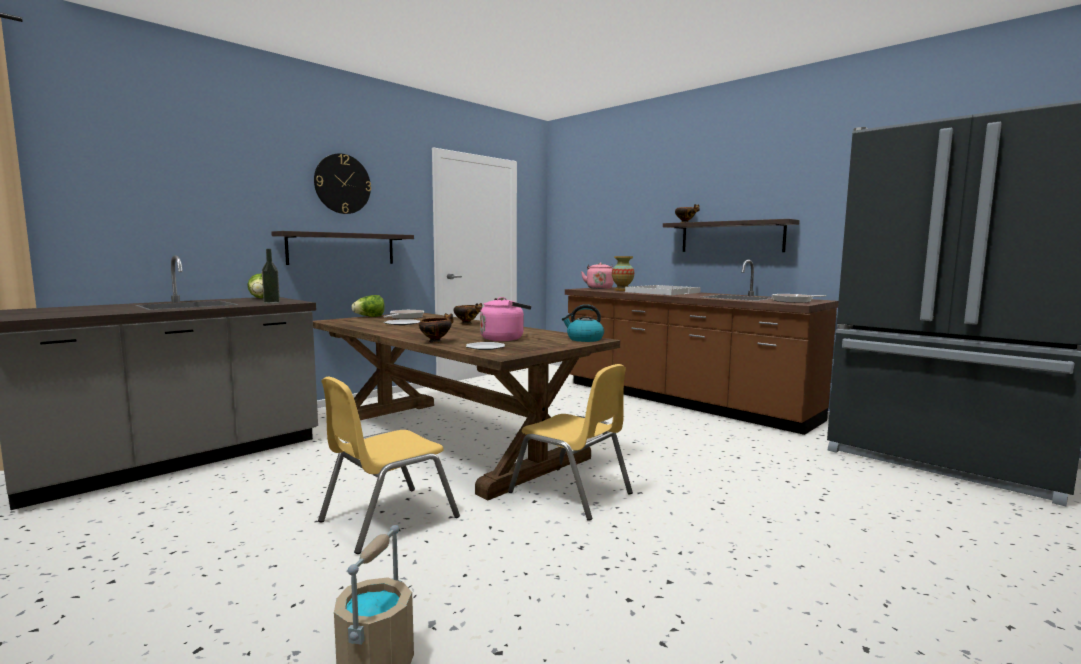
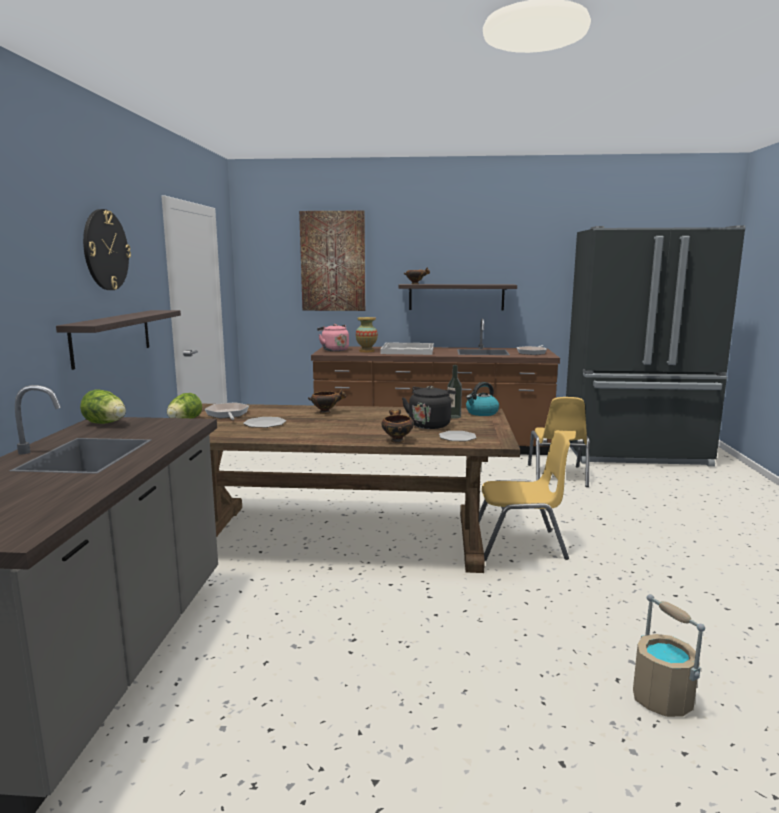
camera: 40 degrees left, 5 degrees up
(271, 302) = (173, 429): bottle -> bottle (453, 416)
(387, 519) = (454, 617): yellow chair -> yellow chair (557, 476)
(504, 339) = (430, 424): pink kettle -> black kettle
(618, 204) = (333, 261): none -> picture

